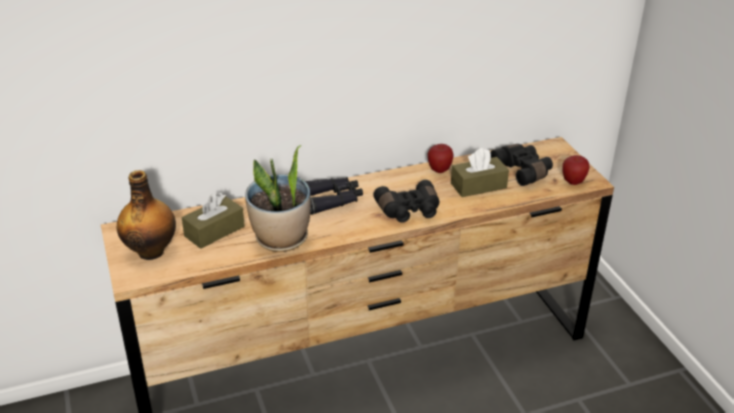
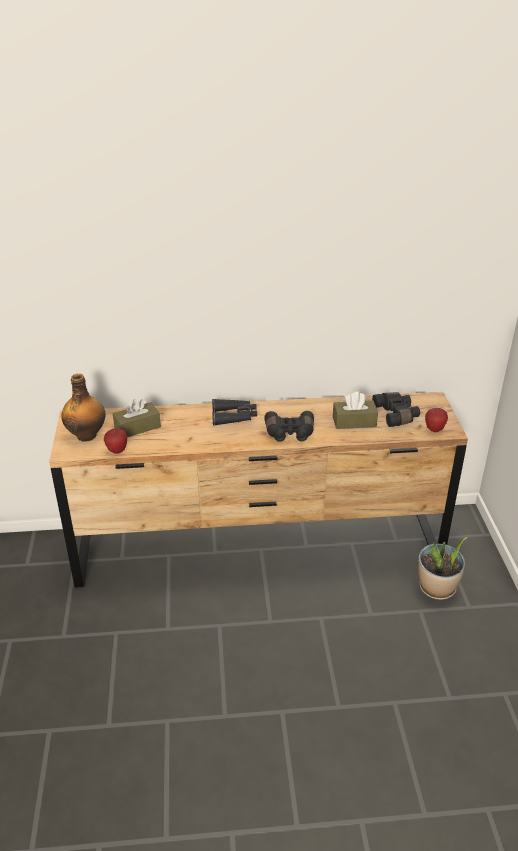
camera: 15 degrees right, 0 degrees up
(281, 239) = (183, 440): potted plant -> potted plant (436, 588)
(439, 170) = (328, 405): apple -> apple (117, 451)

